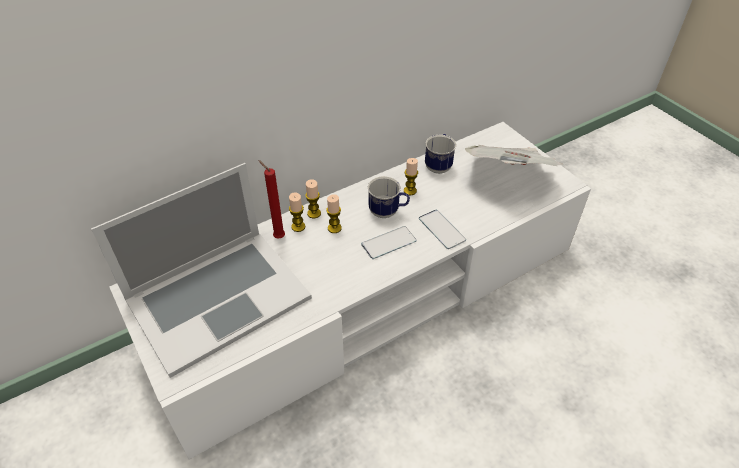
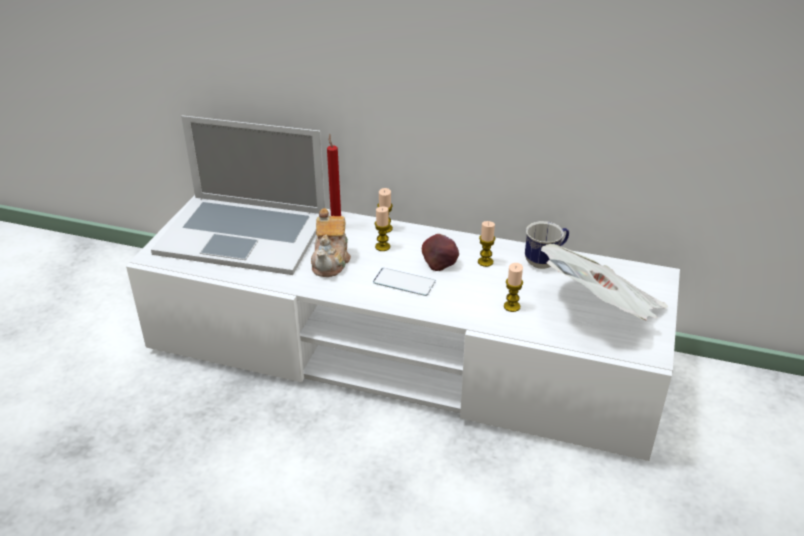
camera: 50 degrees right, 10 degrees down
(298, 226) = (360, 229): candle -> candle (512, 306)
(319, 266) = (331, 261): none -> teapot
(388, 212) = (440, 264): mug -> apple
(441, 229) = (461, 303): phone -> none

